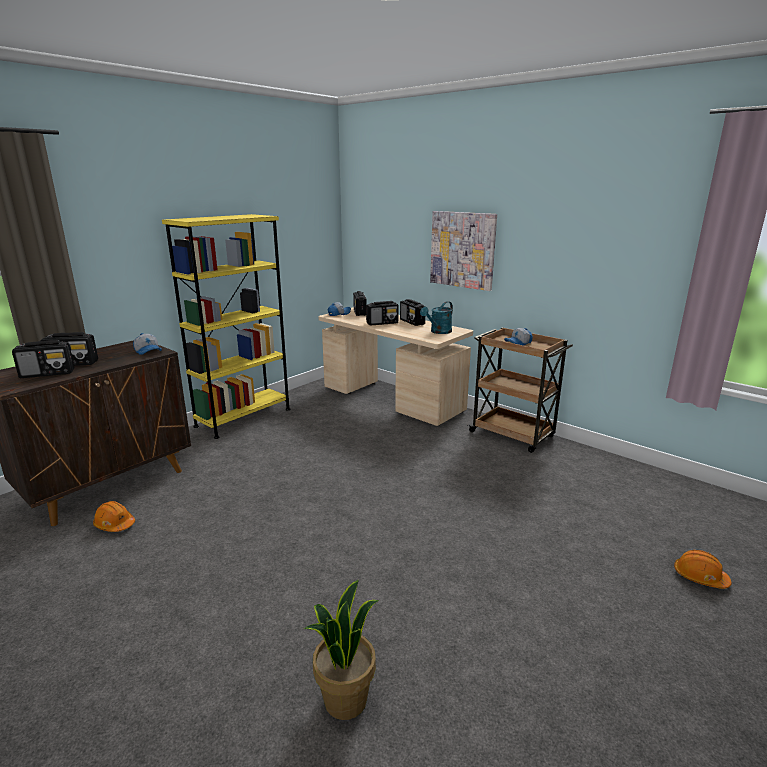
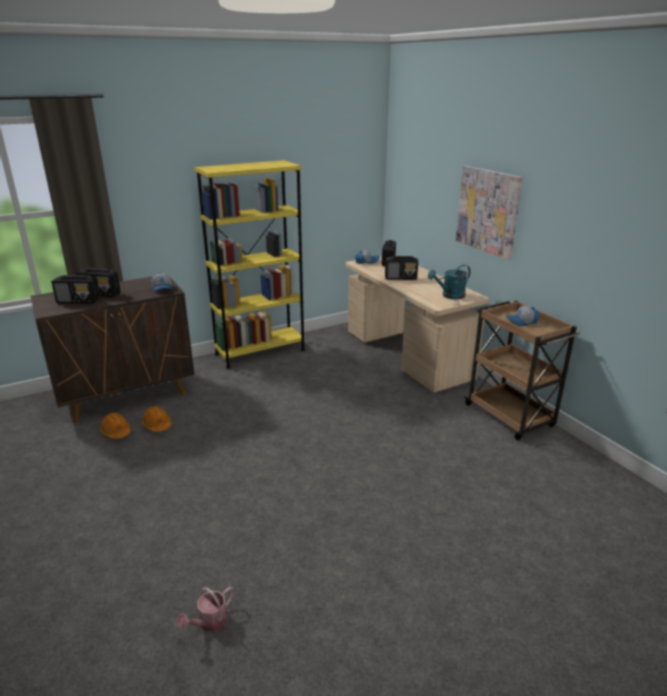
camera: 20 degrees right, 5 degrees up
(345, 699) = (209, 622): potted plant -> watering can
(412, 322) = (432, 280): radio -> none
(699, 577) = (613, 617): orange hard hat -> orange hard hat (157, 425)

